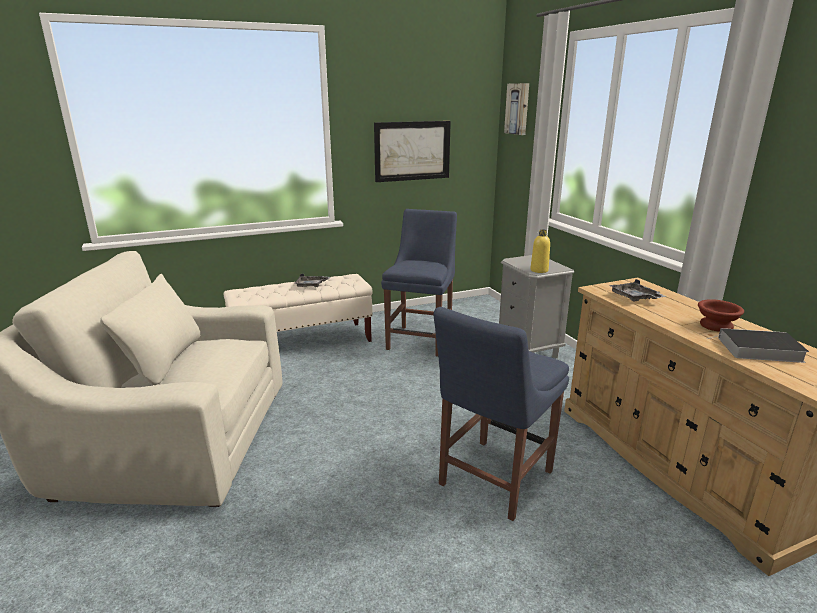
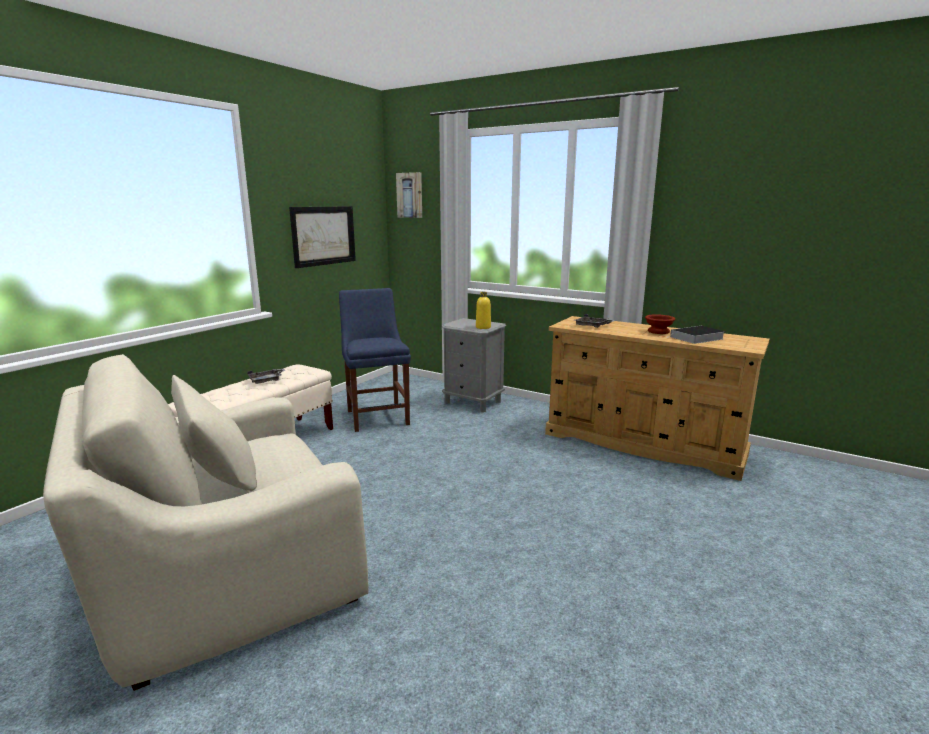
camera: 35 degrees left, 5 degrees down
(492, 480) = (552, 491): blue chair -> none

